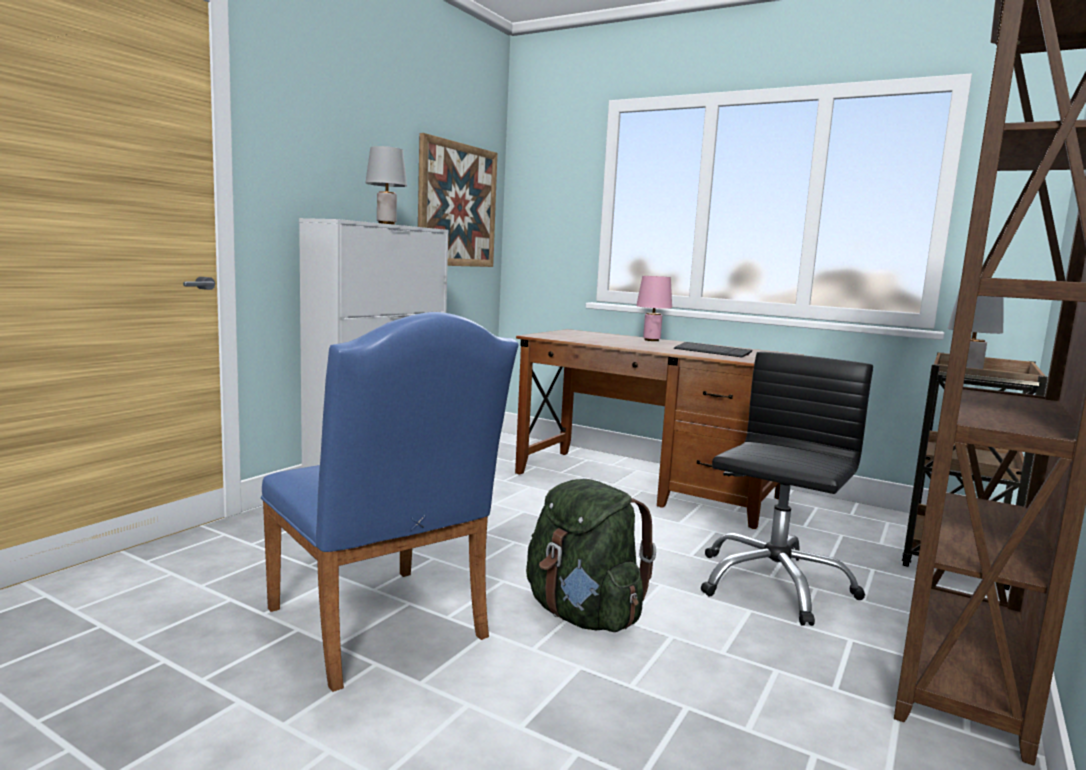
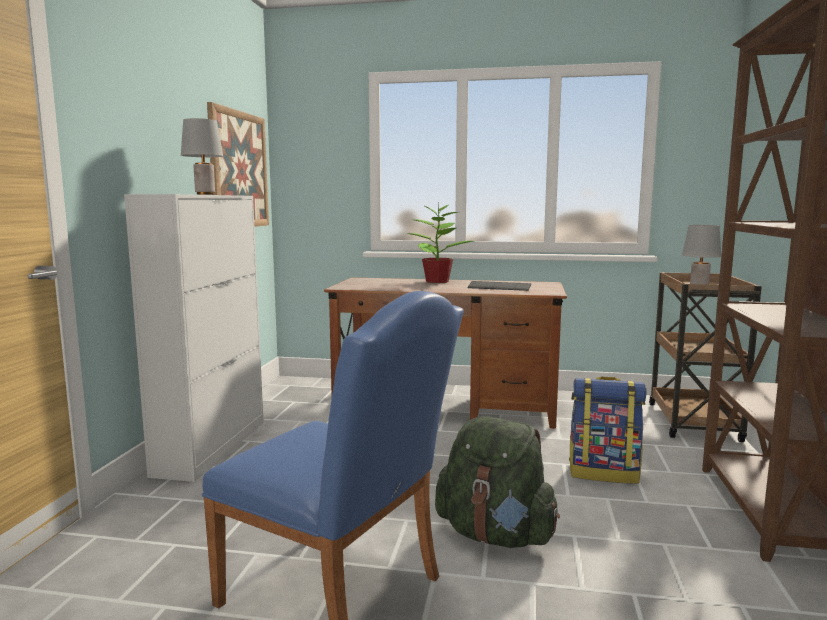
camera: 20 degrees left, 0 degrees up
(652, 340) = (436, 281): pink table lamp -> potted plant
(773, 584) = (604, 472): black office chair -> backpack

